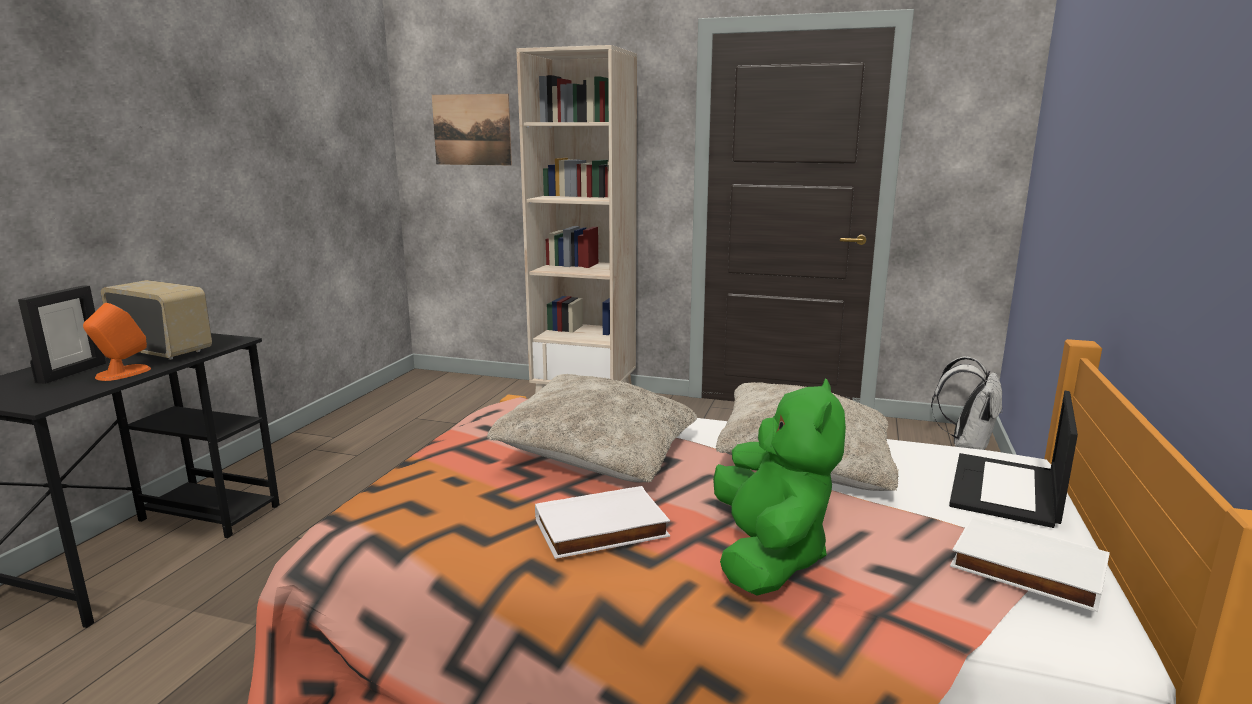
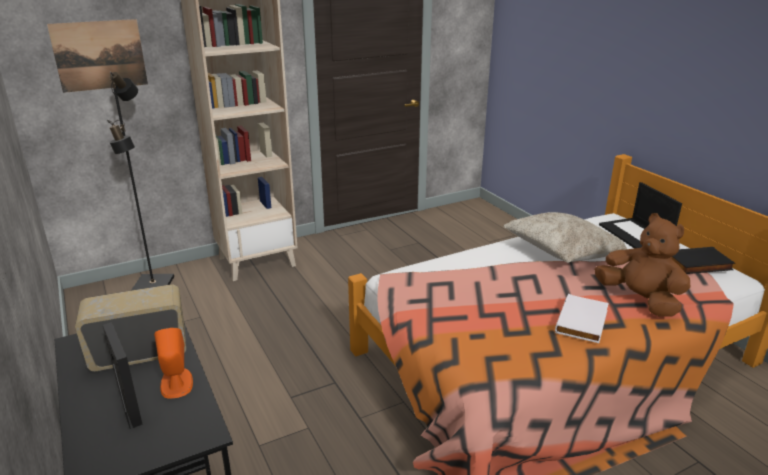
camera: 45 degrees left, 10 degrees up
(472, 387) = (153, 285): none -> black floor lamp
(600, 452) = (495, 287): beige pillow -> none
(768, 556) = (640, 300): green plush toy -> brown plush toy
(966, 445) = (485, 211): white backpack -> none
(1025, 570) = (698, 264): white book -> black book

